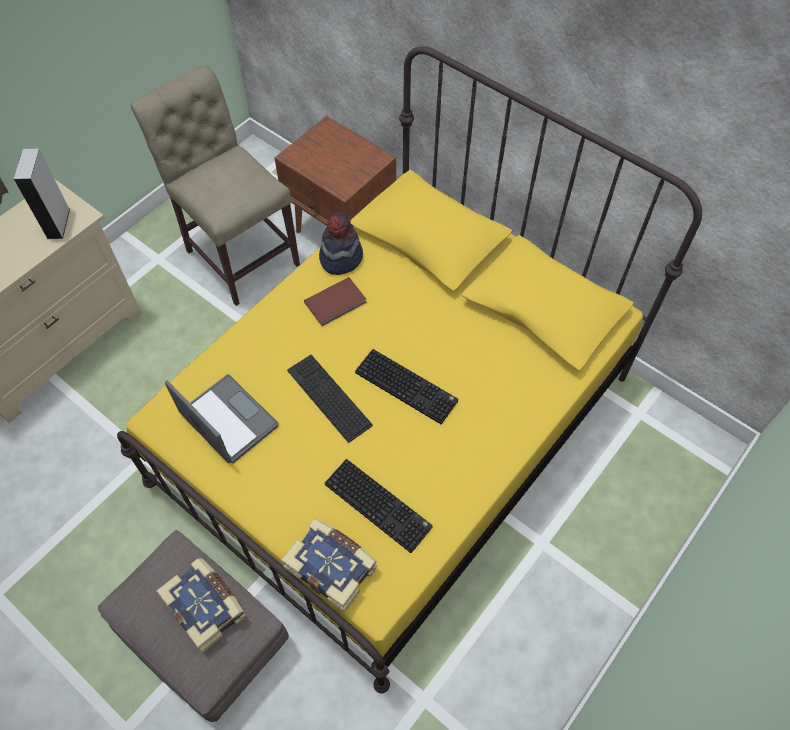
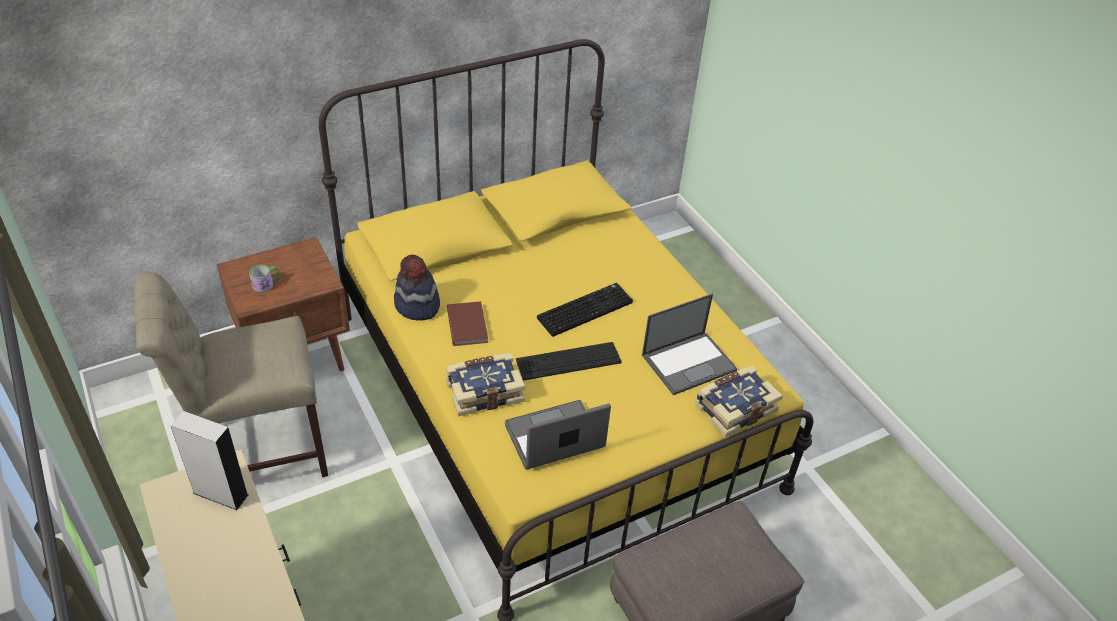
camera: 70 degrees left, 15 degrees down
(206, 606) = (710, 543): book -> book (484, 391)
(320, 154) = (266, 284): none -> mug
(380, 505) = (689, 362): keyboard -> laptop

